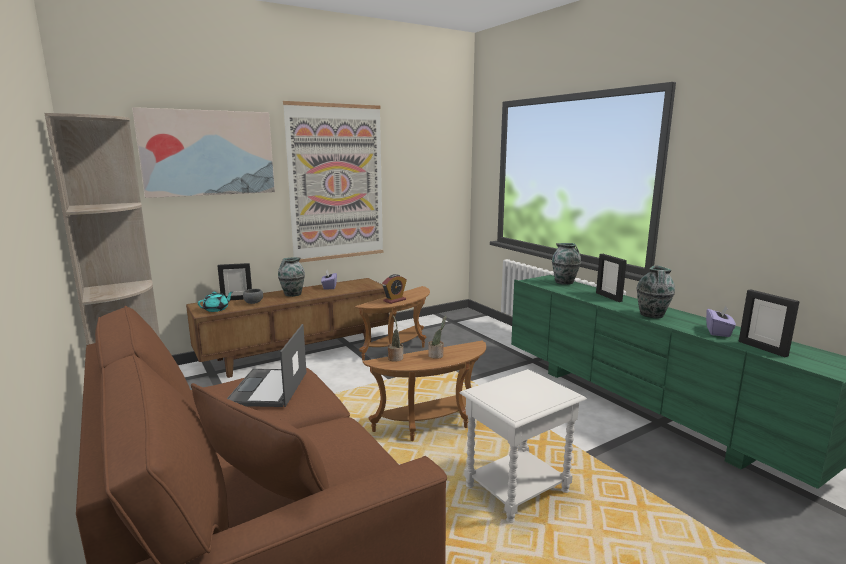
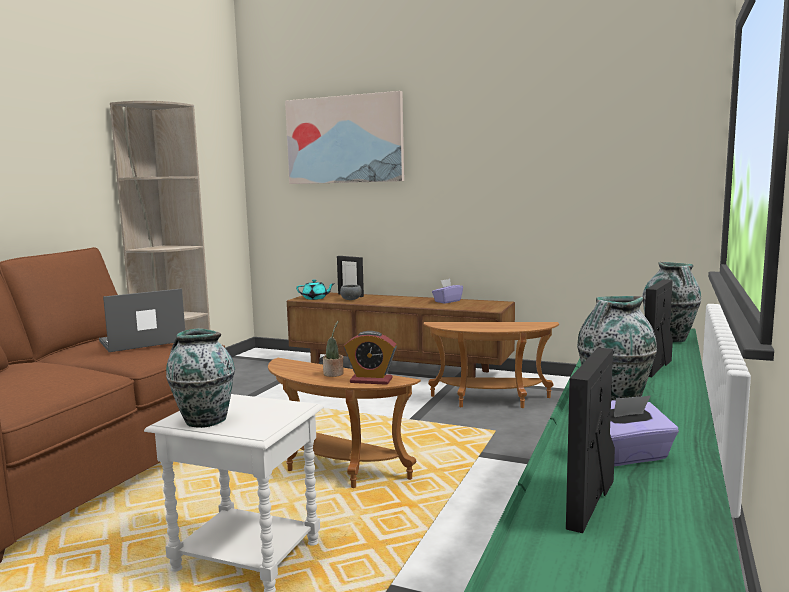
camera: 55 degrees right, 5 degrees down
(292, 294) = (398, 300): vase -> vase (204, 420)
(336, 183) = (480, 171): picture -> none
(394, 300) = (475, 326): alarm clock -> alarm clock (371, 380)
(395, 358) = (302, 364): potted plant -> none

